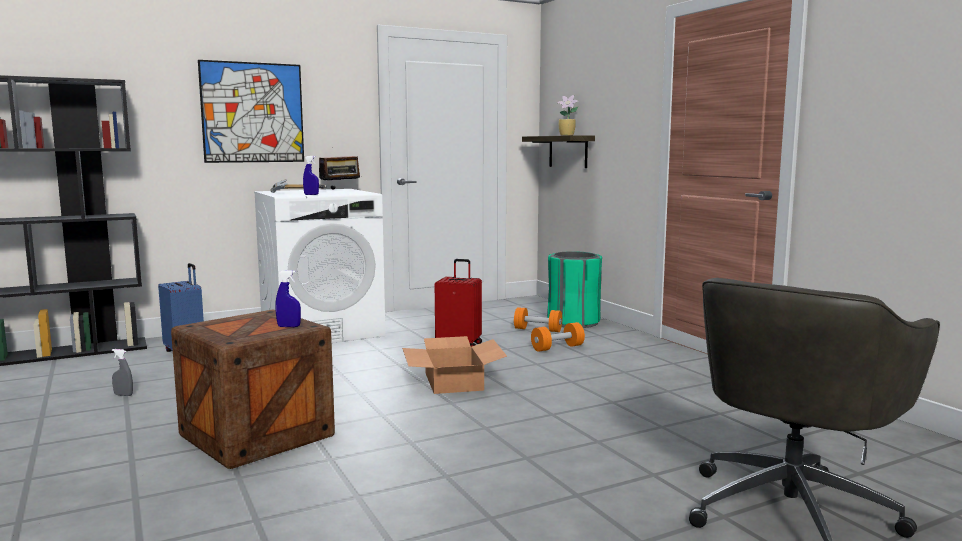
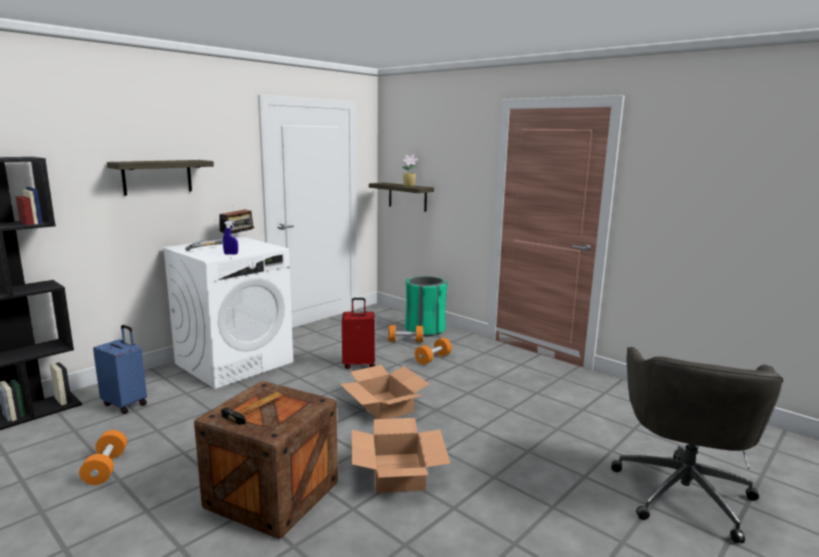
camera: 20 degrees left, 5 degrees up
(123, 395) = (106, 468): grey spray bottle -> orange dumbbell
(239, 325) = (257, 409): none -> hammer
(253, 112) = (157, 177): picture -> shelf
(288, 326) = (302, 404): blue spray bottle -> none
(411, 437) = (398, 472): none -> cardboard box

